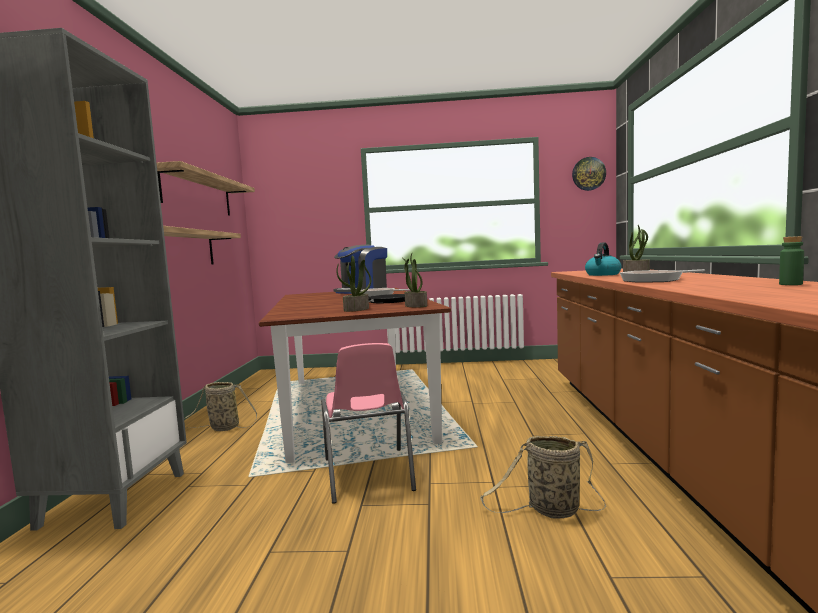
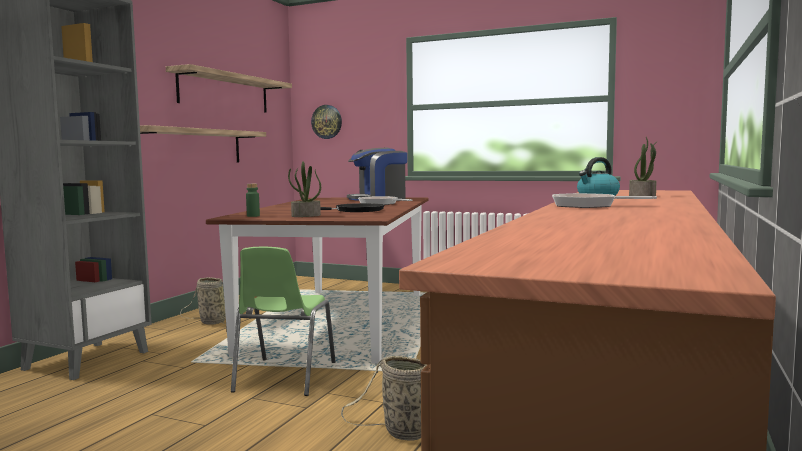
camera: 20 degrees right, 0 degrees up
(368, 475) = (283, 377): pink chair -> green chair
(415, 306) = (363, 216): potted plant -> none
(588, 174) = (683, 63): wall clock -> wall clock (327, 122)
(790, 284) = (660, 219): green bottle -> green bottle (253, 216)

